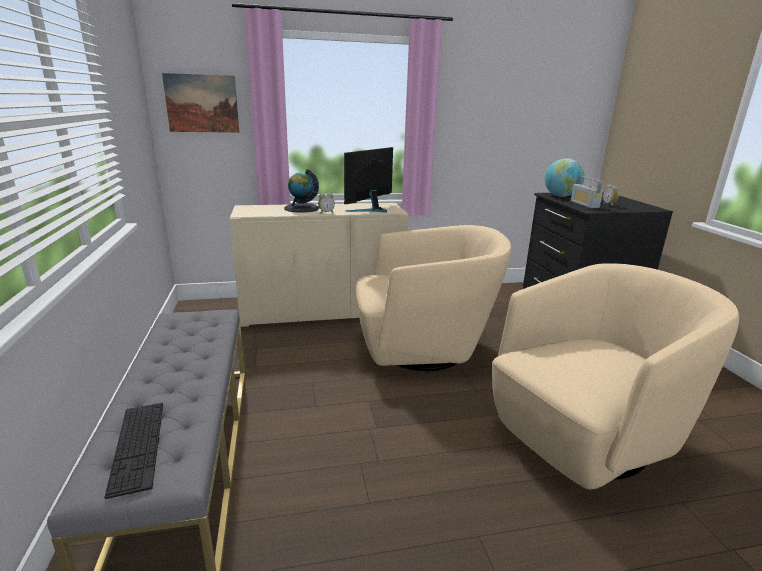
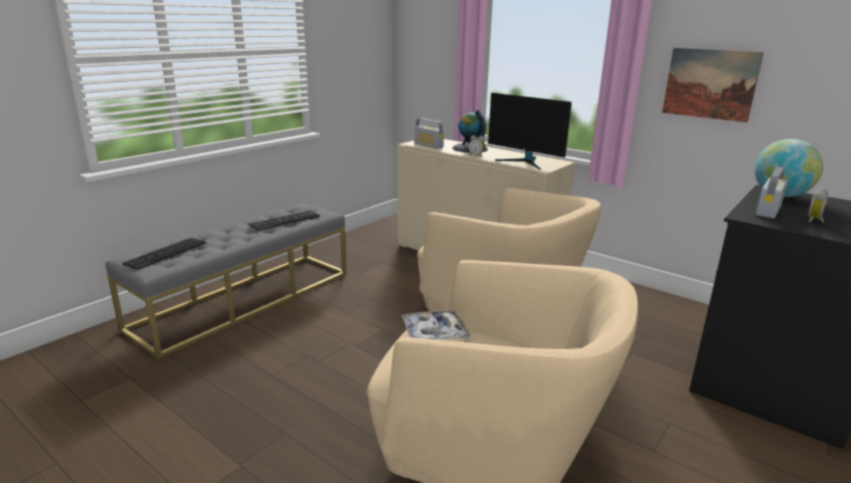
camera: 50 degrees right, 0 degrees up
(195, 337) = (285, 220): none -> keyboard
(202, 103) = (429, 42): picture -> picture (710, 84)
(261, 213) = (428, 145): none -> radio
(370, 209) = (525, 162): monitor -> monitor turned 135 degrees counterclockwise
(546, 360) = (434, 333): none -> tray

